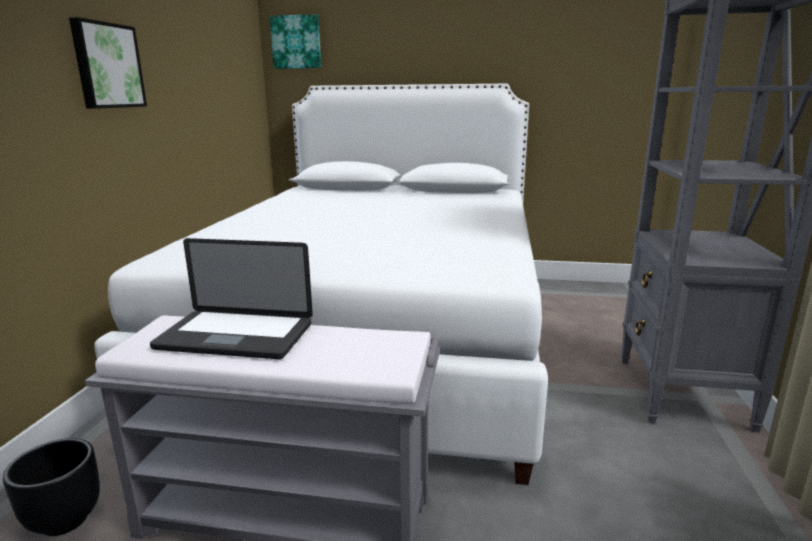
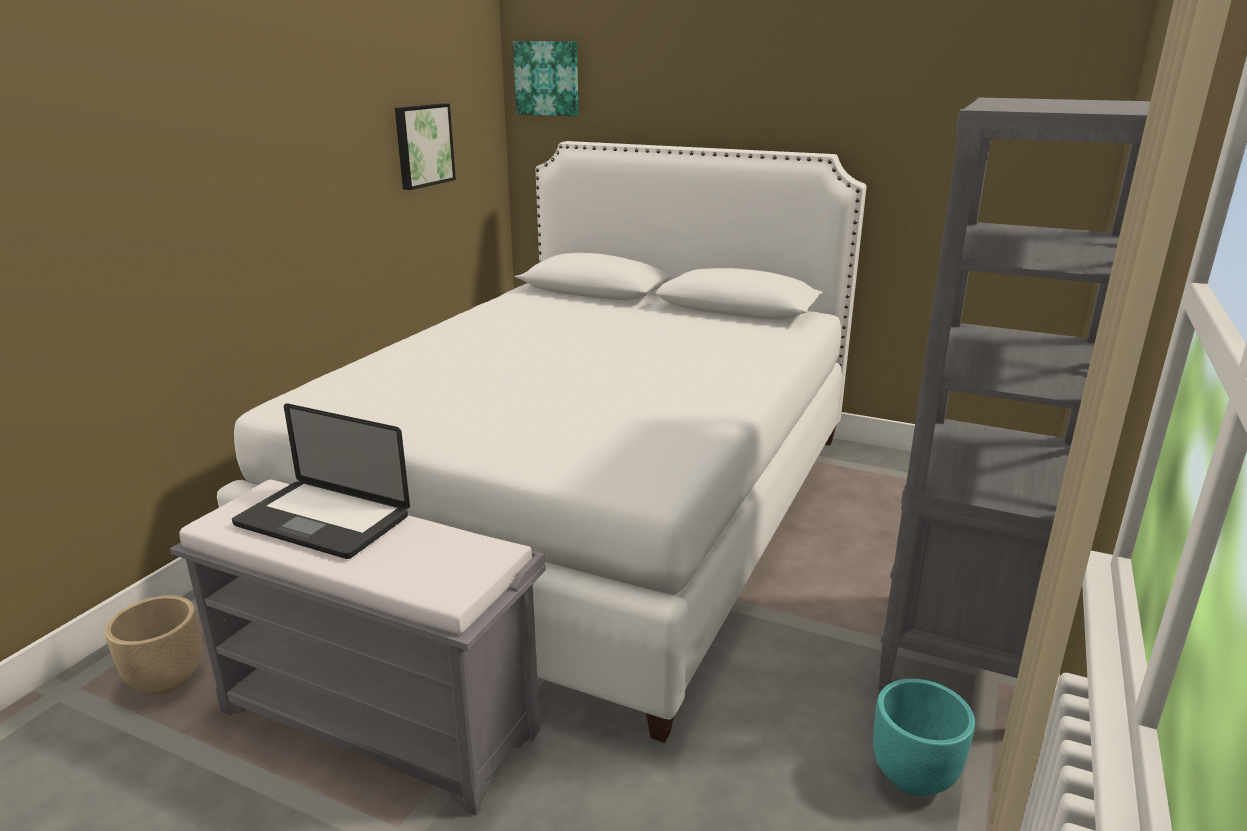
camera: 15 degrees right, 5 degrees up
(65, 519) = (168, 679): black planter -> beige planter
(107, 66) = (261, 158): picture -> picture (422, 145)
(710, 474) = (913, 778): none -> turquoise planter

